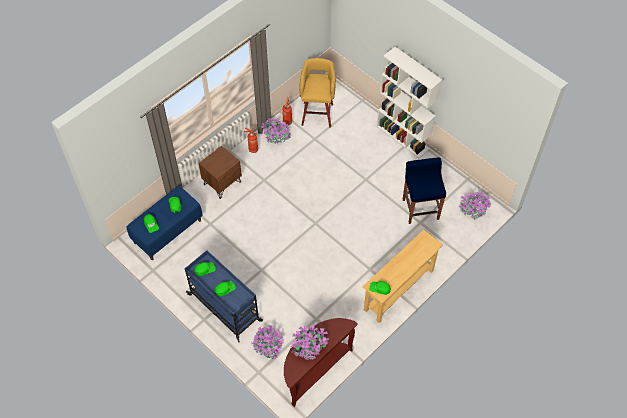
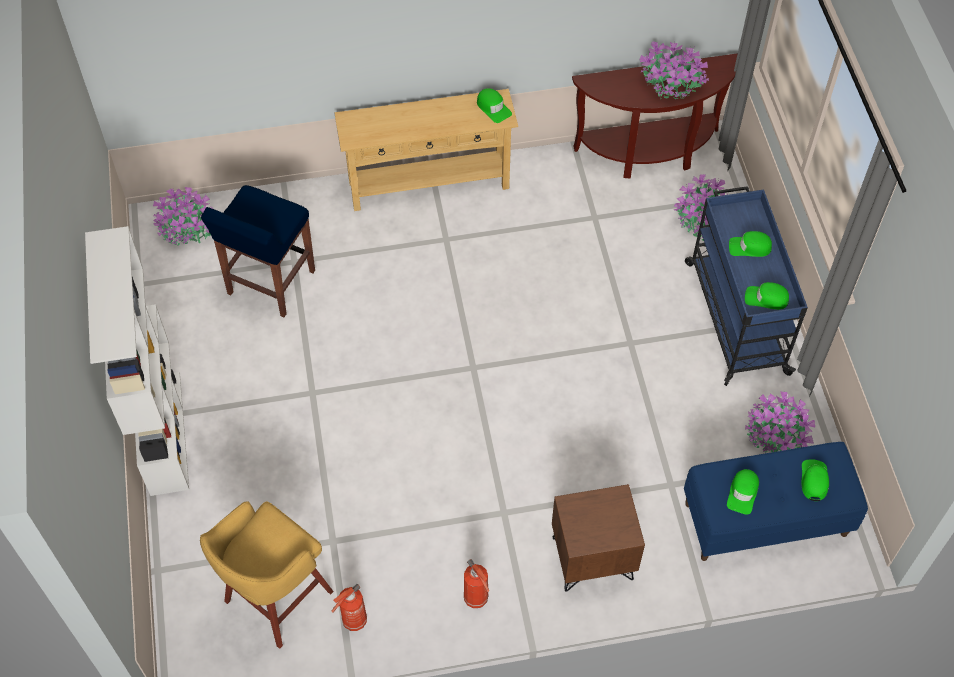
camera: 145 degrees left, 0 degrees up
(276, 136) = (405, 598): potted plant -> potted plant (776, 438)

